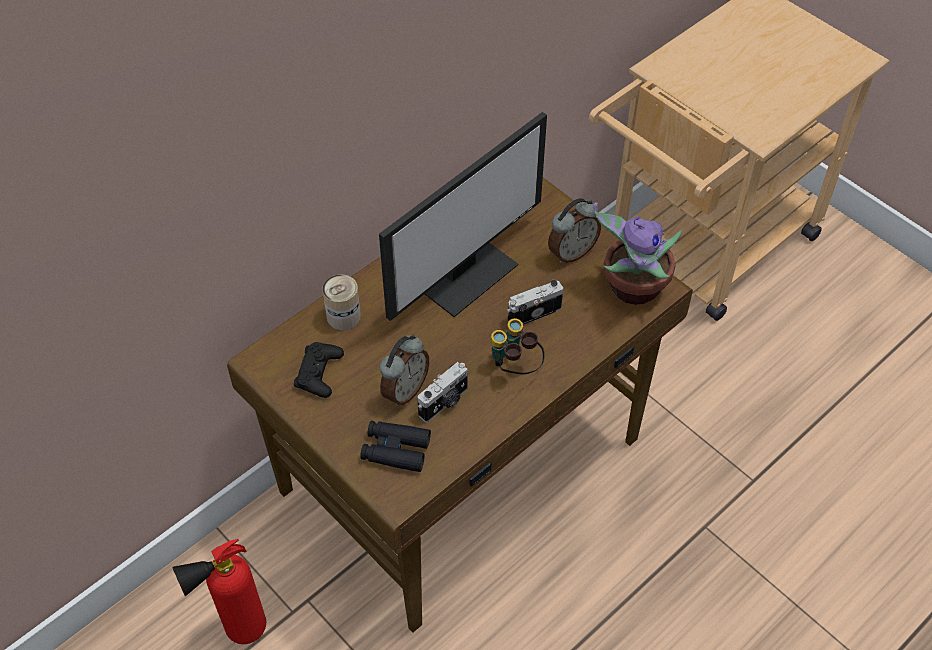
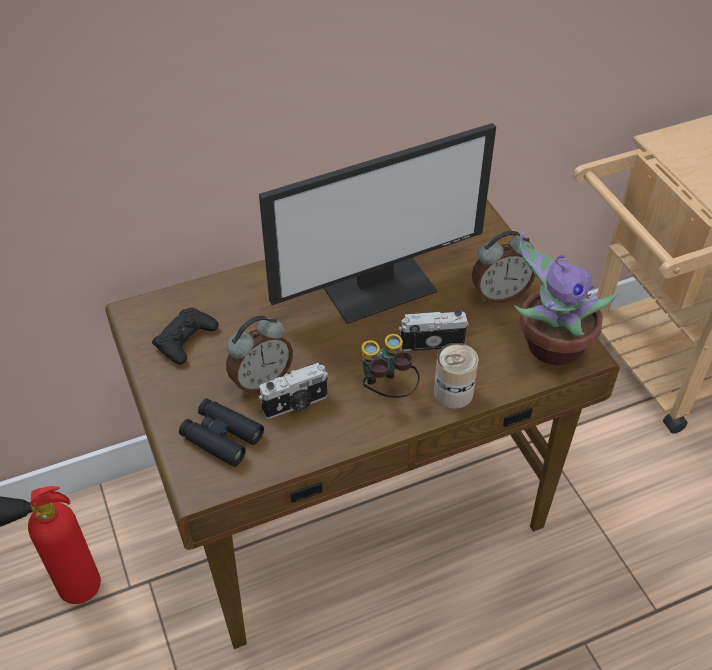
camera: 20 degrees right, 5 degrees down
(343, 316) = (237, 293): can -> can (453, 392)

